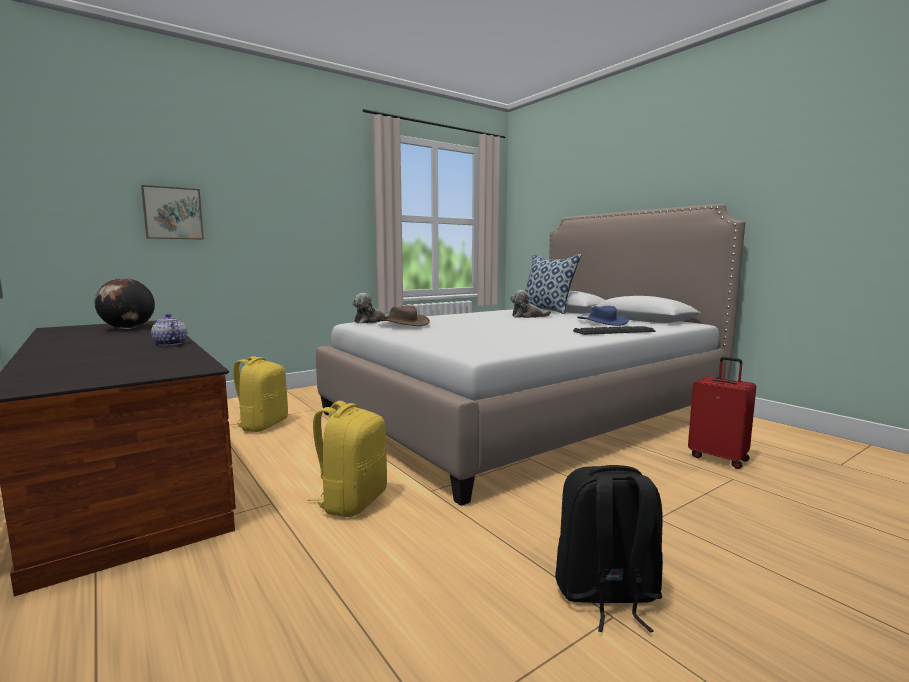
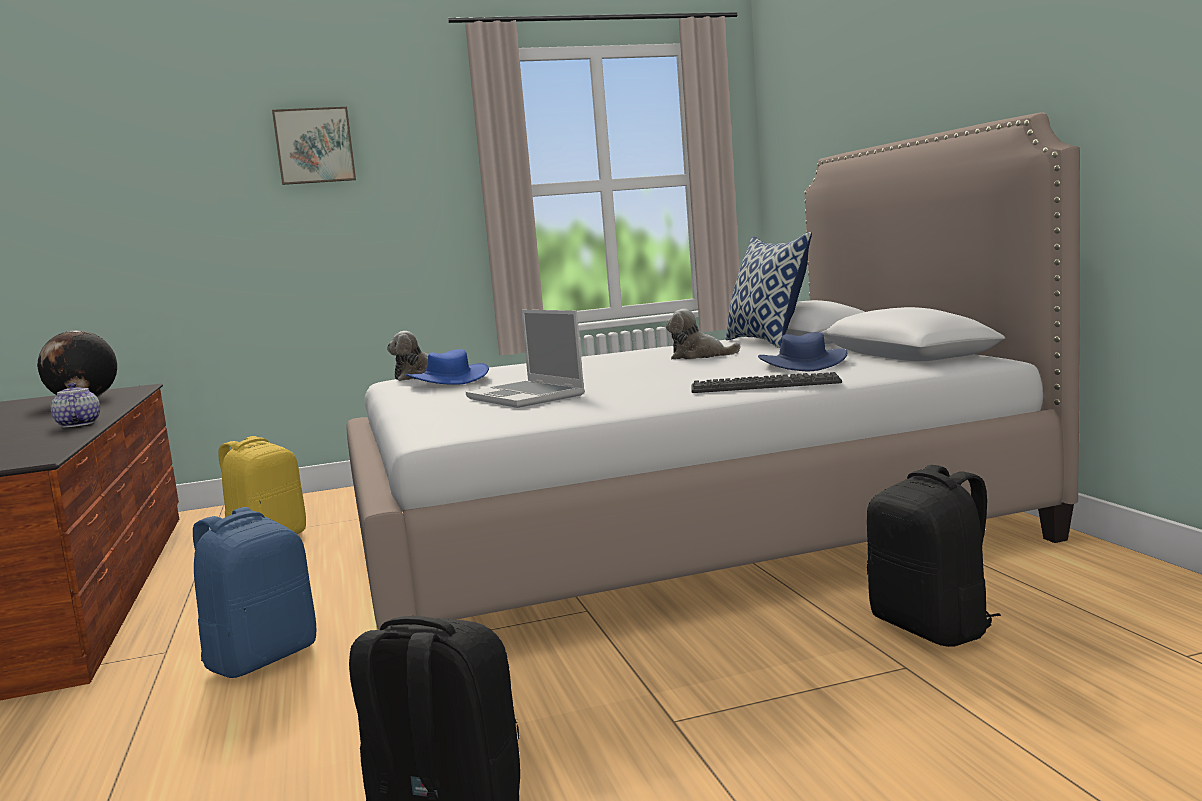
camera: 20 degrees right, 0 degrees up
(173, 213) = (166, 226): picture -> picture (314, 146)
(352, 501) = (261, 657): yellow backpack -> blue backpack
(402, 323) = (448, 379): brown hat -> blue hat
(481, 334) = (527, 397): none -> laptop
(719, 458) = (933, 628): red suitcase -> black backpack

